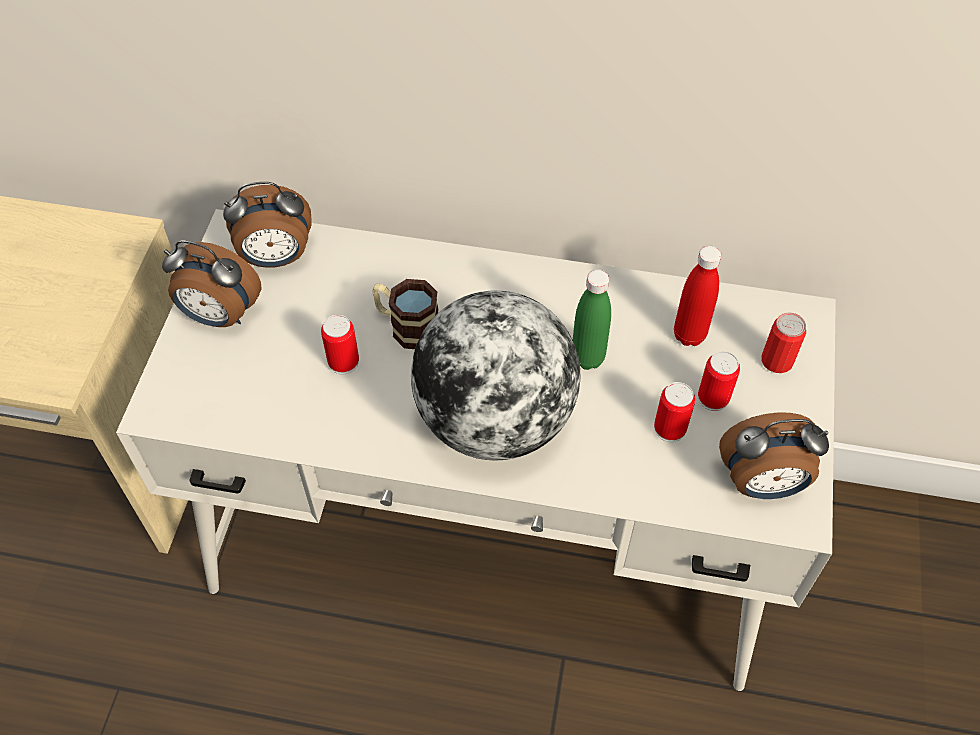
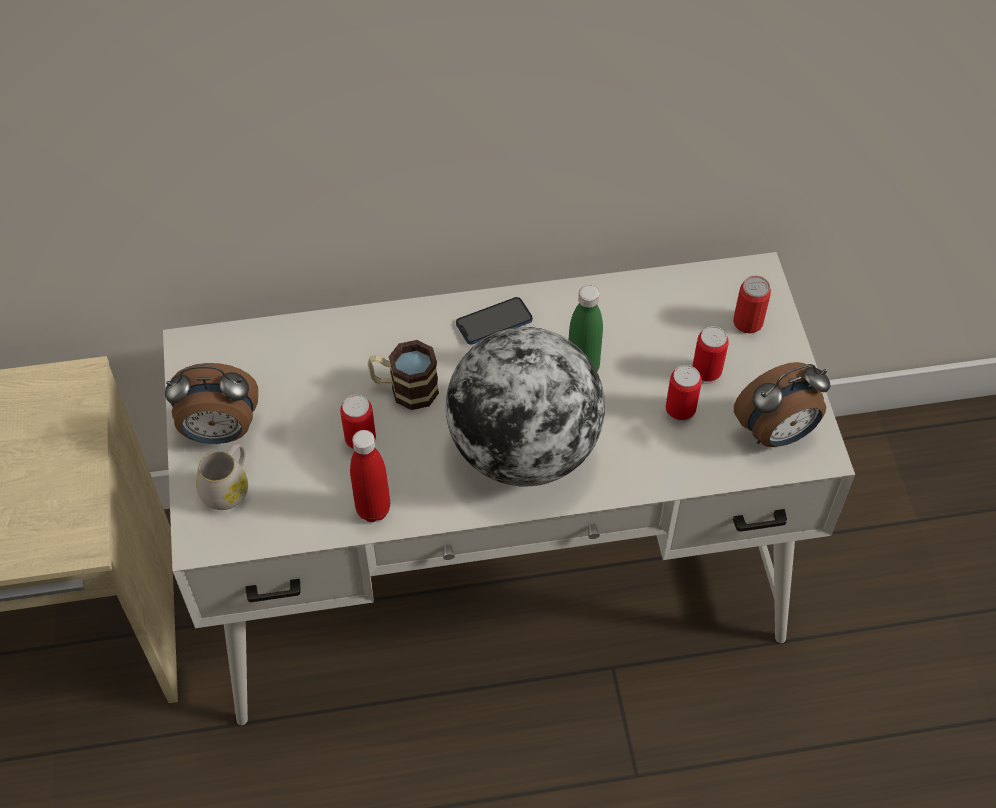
camera: 20 degrees left, 0 degrees up
(203, 370) = (229, 488): none -> white mug
(276, 258) = (248, 361): alarm clock -> none
(520, 288) = (494, 322): none -> phone
(689, 335) = (663, 321): red bottle -> red bottle (373, 509)

